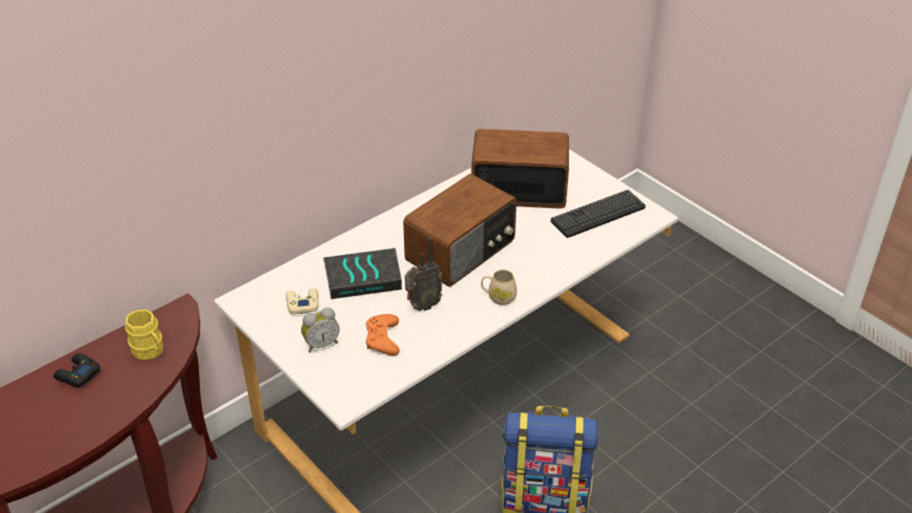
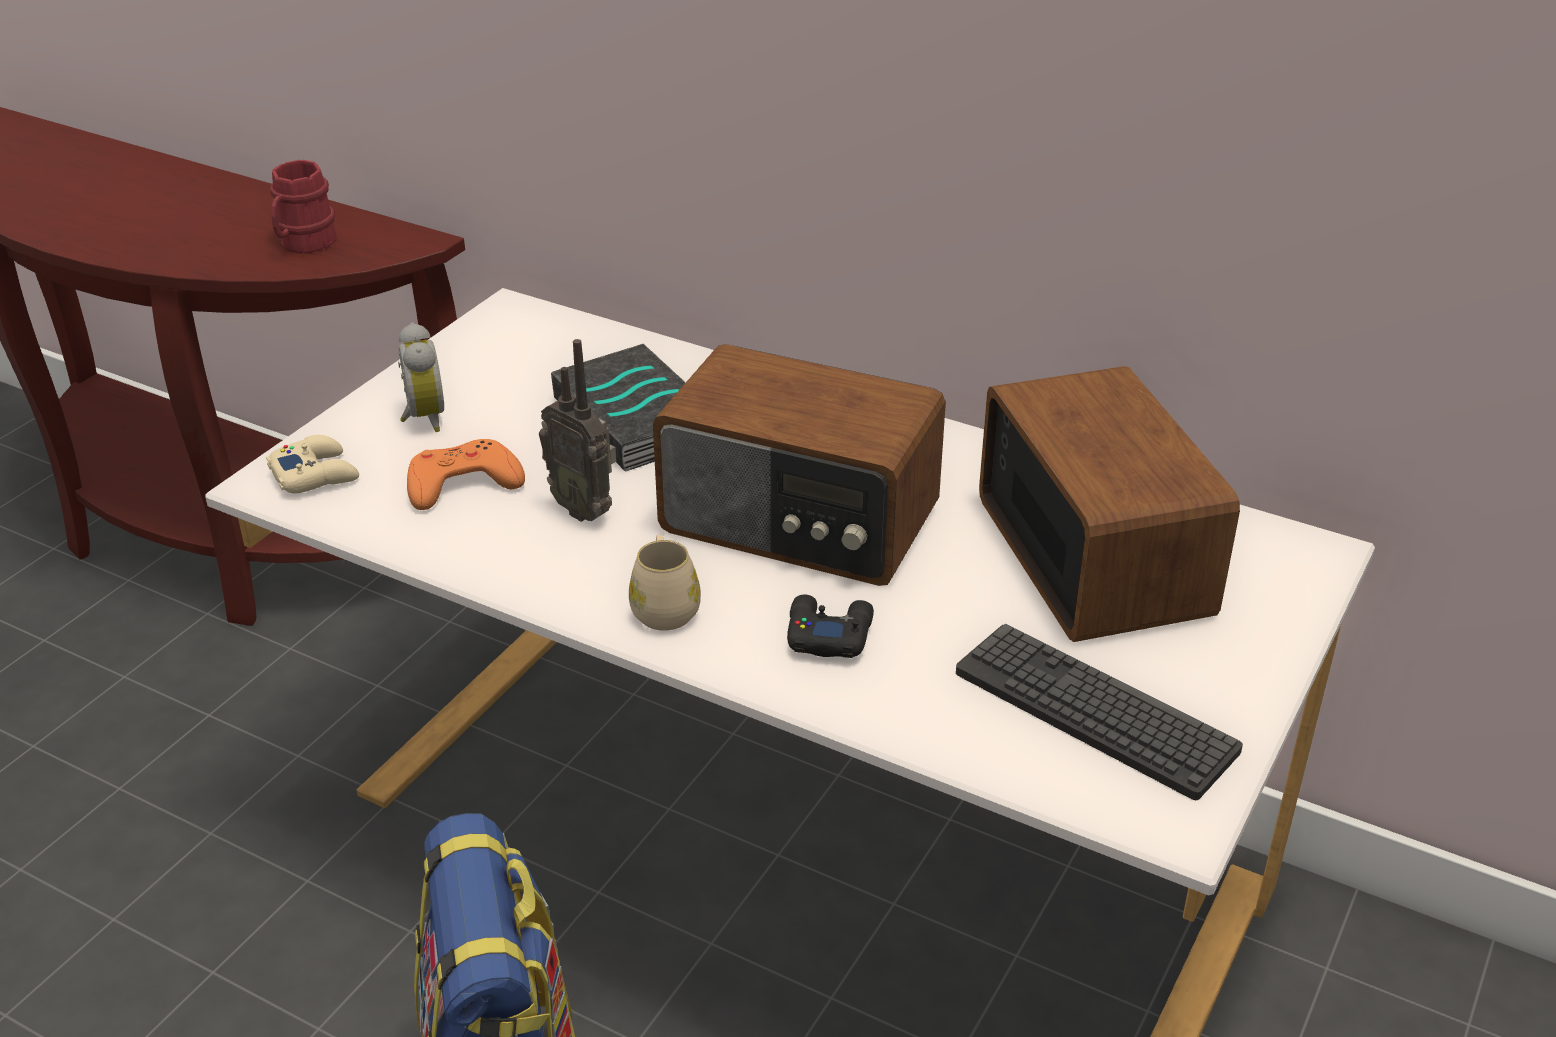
camera: 70 degrees right, 5 degrees down
(77, 374) = (234, 204): black game controller -> black game controller (828, 634)
(150, 351) = (303, 244): yellow mug -> red mug
(302, 304) = (526, 372): beige game controller -> beige game controller (315, 474)
(321, 344) = (422, 418): alarm clock -> alarm clock turned 150 degrees counterclockwise

